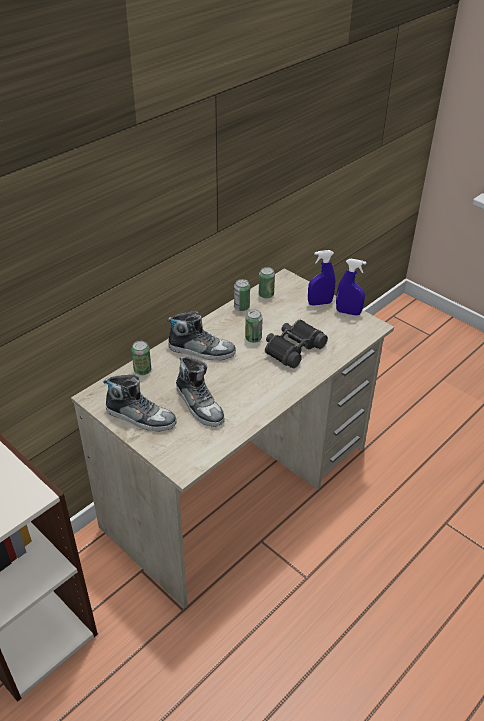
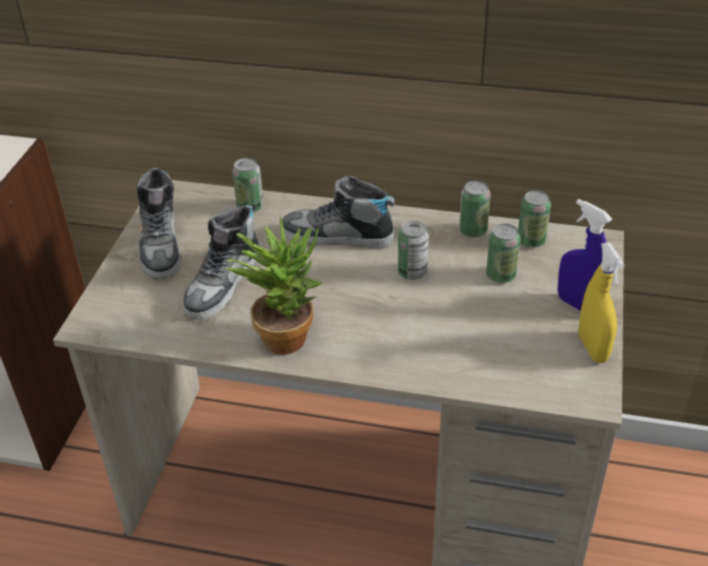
camera: 60 degrees right, 0 degrees up
(201, 350) = (338, 236): shoe -> shoe turned 120 degrees clockwise
(258, 397) = (285, 333): none -> potted plant
(281, 314) = (500, 275): none -> can
(293, 348) = (430, 322): black binoculars -> none
(348, 312) = (592, 348): blue spray bottle -> yellow spray bottle

